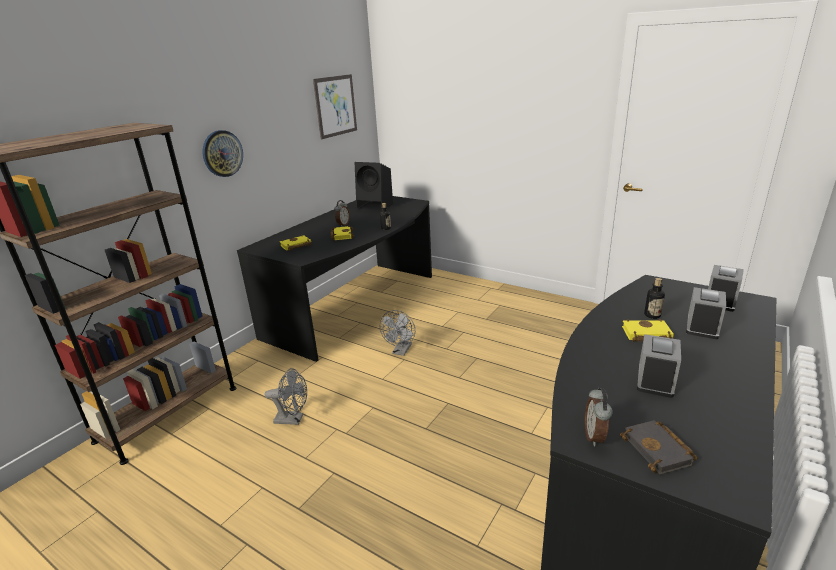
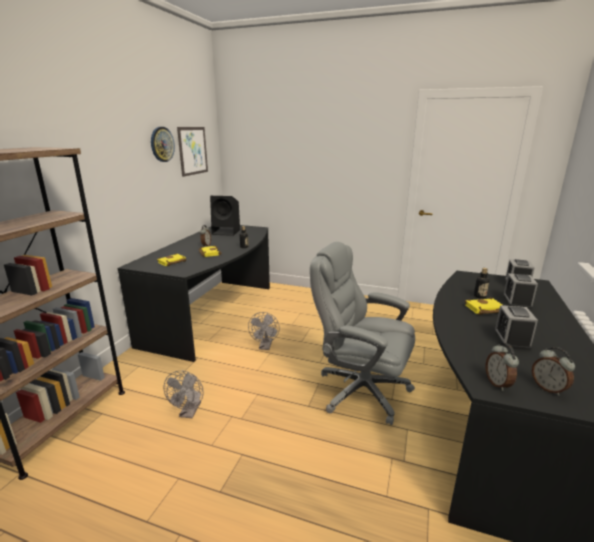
camera: 15 degrees left, 5 degrees down
(222, 153) = (107, 182): wall clock -> wall clock (162, 144)
(293, 419) = (189, 413): grey fan -> grey fan turned 105 degrees clockwise
(496, 417) = (360, 390): none -> grey office chair
(659, 451) = (548, 388): black book -> alarm clock

